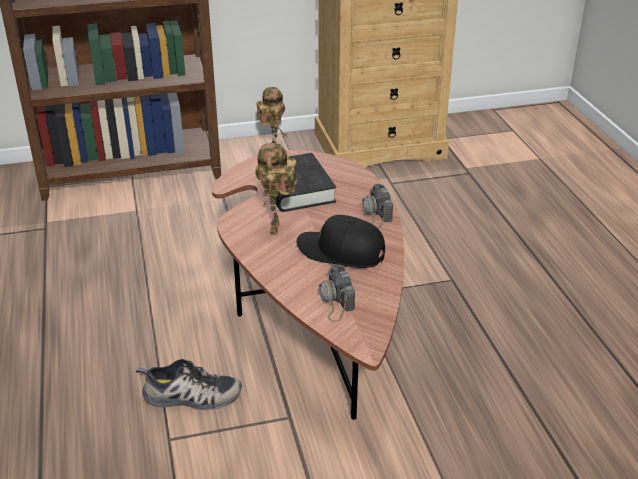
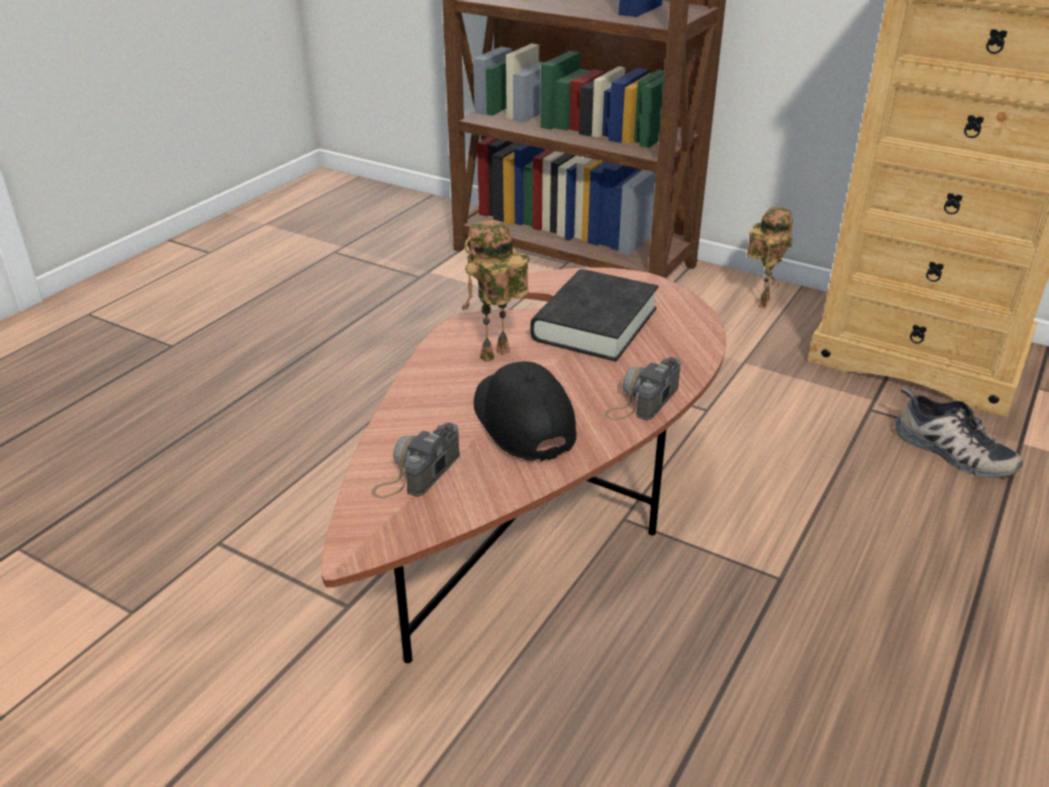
camera: 45 degrees right, 0 degrees up
(191, 397) = (296, 515): shoe -> shoe (950, 451)

